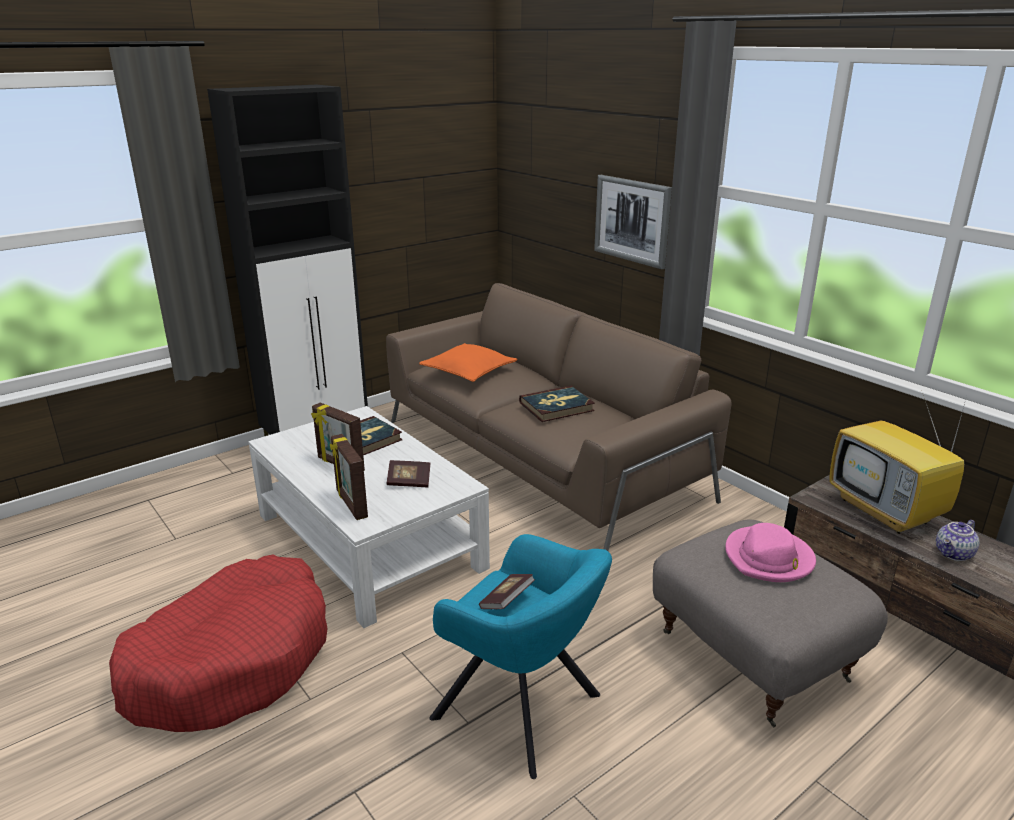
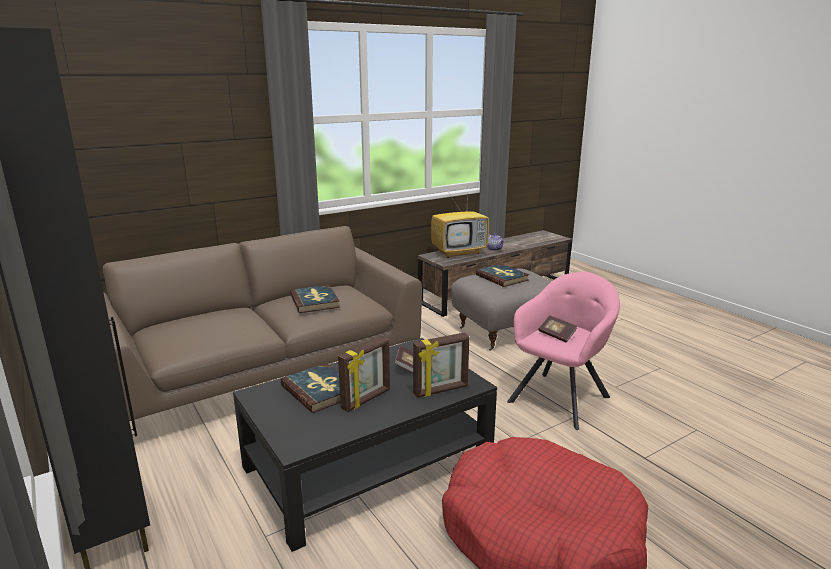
camera: 85 degrees left, 5 degrees down
(370, 541) = (369, 463): white coffee table -> black coffee table
(468, 372) = (208, 332): orange pillow -> none
(522, 709) = (561, 397): turquoise armchair -> pink armchair
(632, 220) = (218, 161): picture -> none
(769, 558) = (502, 277): pink hat -> book

